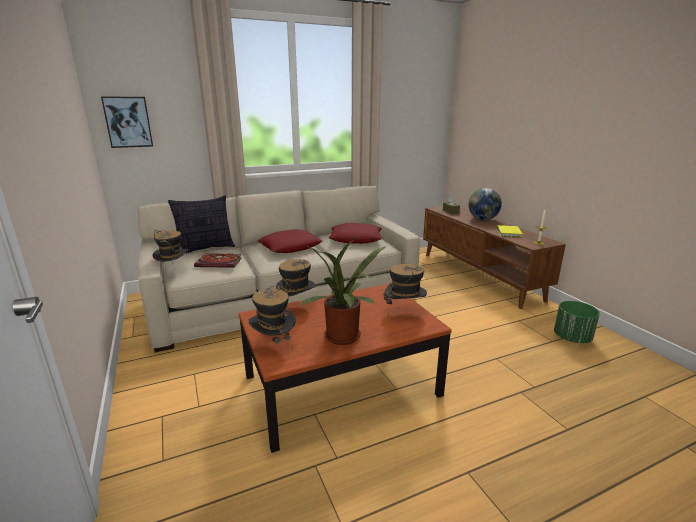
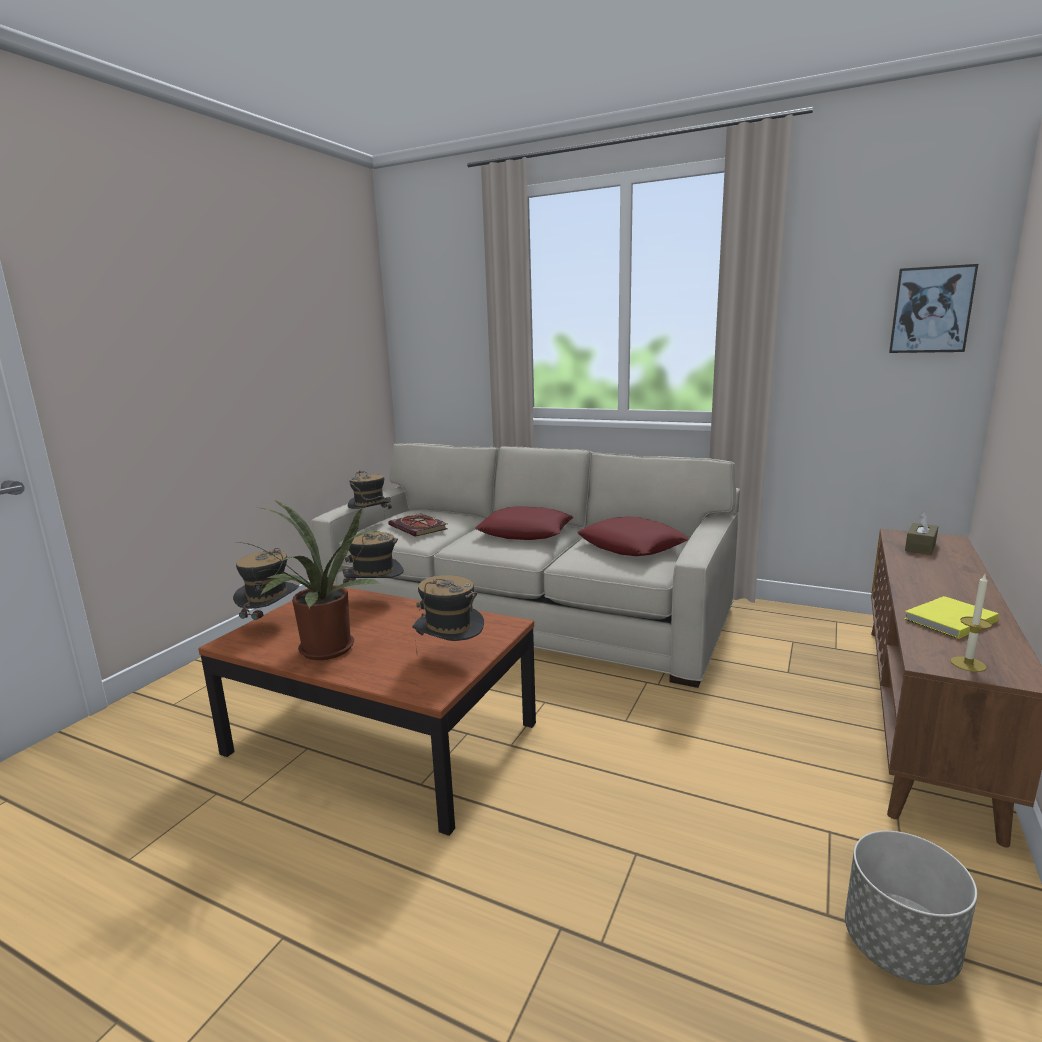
camera: 50 degrees right, 5 degrees down
(128, 122) = (420, 343): picture -> picture (931, 310)
(206, 249) = (446, 510): pillow -> none
(482, 219) = (959, 579): globe -> none
(572, 338) = (900, 948): green planter -> grey planter

